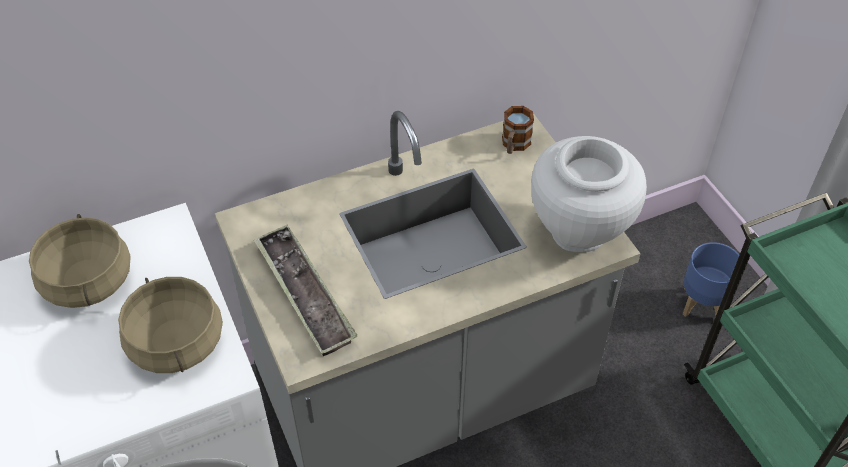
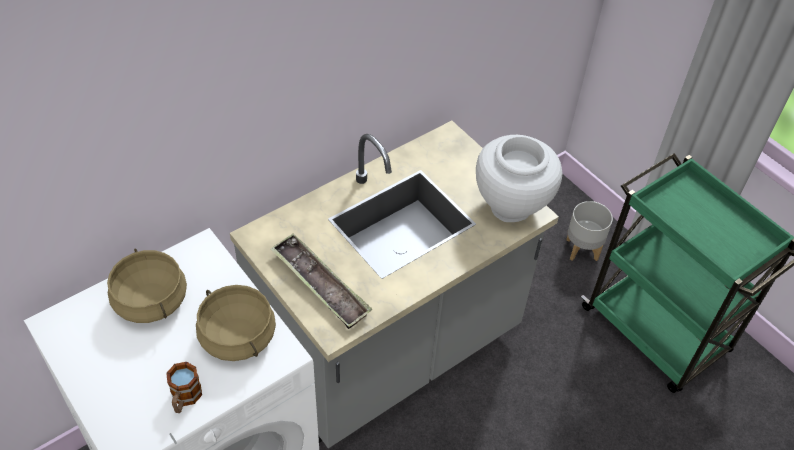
camera: 15 degrees left, 0 degrees up
(514, 145) = (446, 148): mug -> mug (185, 398)
(702, 303) = (582, 249): blue planter -> grey planter

